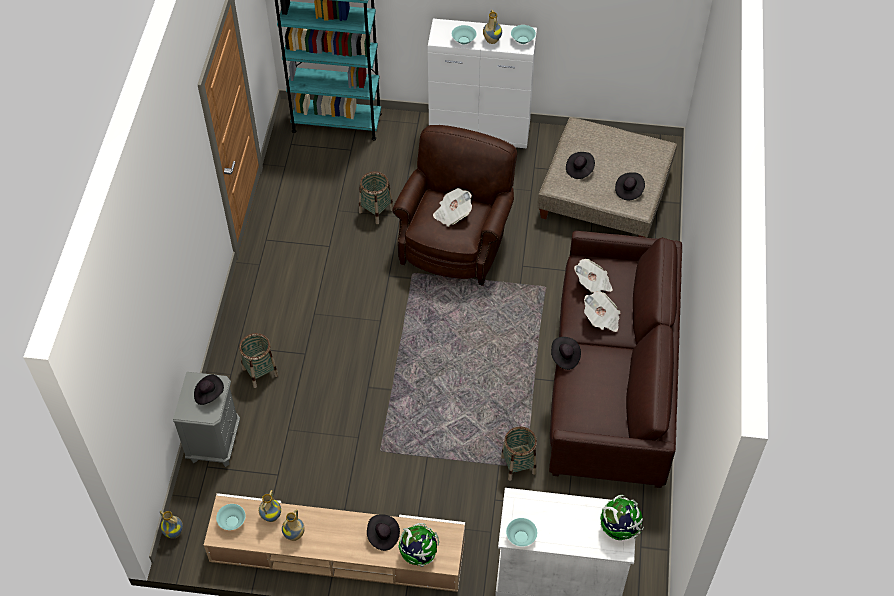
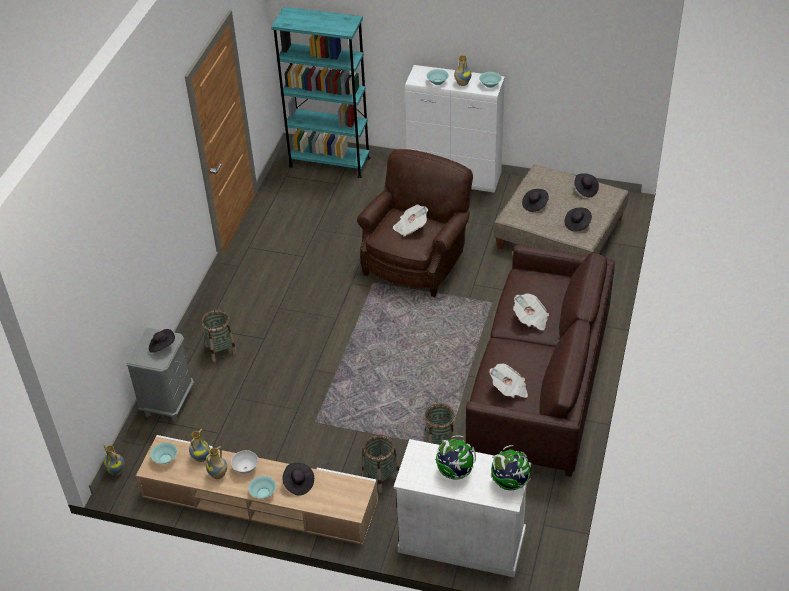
camera: 10 degrees right, 10 degrees down
(322, 524) = (246, 468): none -> white bowl
(376, 210) = (350, 232): basket -> basket (380, 476)
(419, 554) = (328, 502): globe -> globe (455, 472)
(521, 537) = (416, 481): turquoise bowl -> turquoise bowl (263, 493)
(564, 357) = (491, 347): black hat -> black hat (585, 190)
(593, 283) = (528, 290): newspaper -> newspaper (509, 389)

